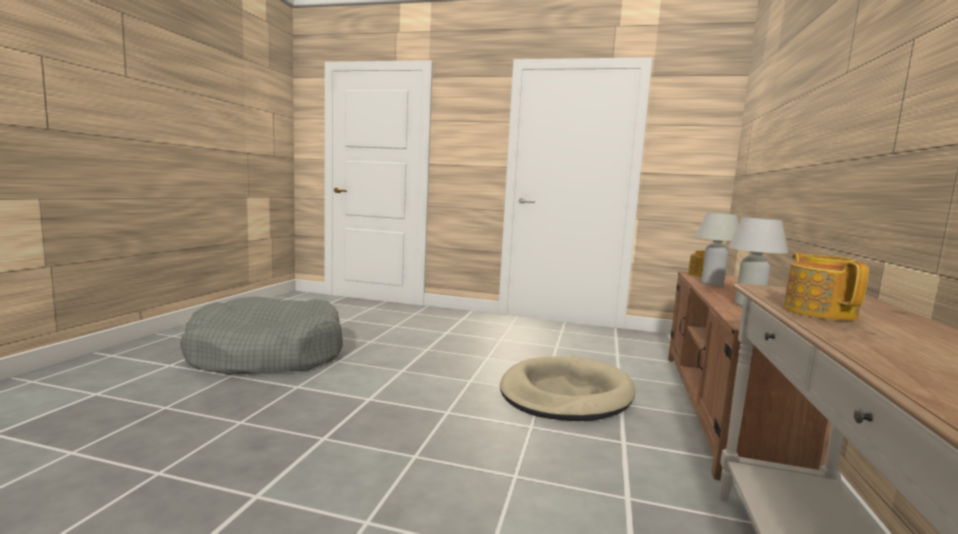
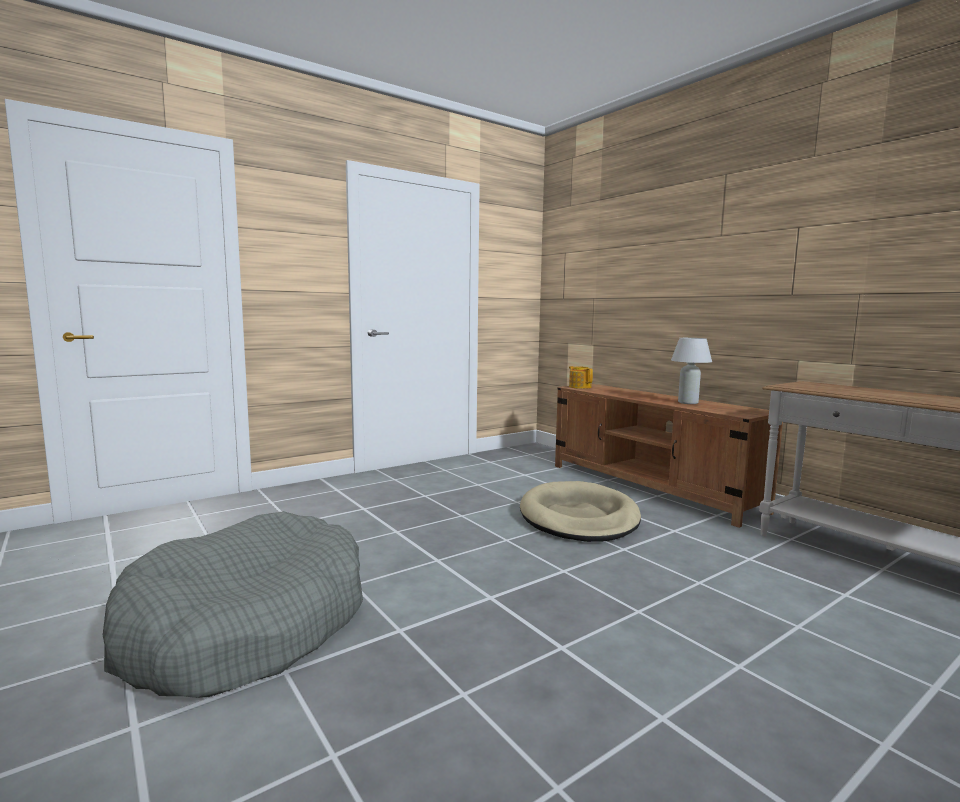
camera: 50 degrees left, 0 degrees up
(712, 284) = (614, 392): white table lamp -> none
(819, 312) = (865, 394): teapot -> none

